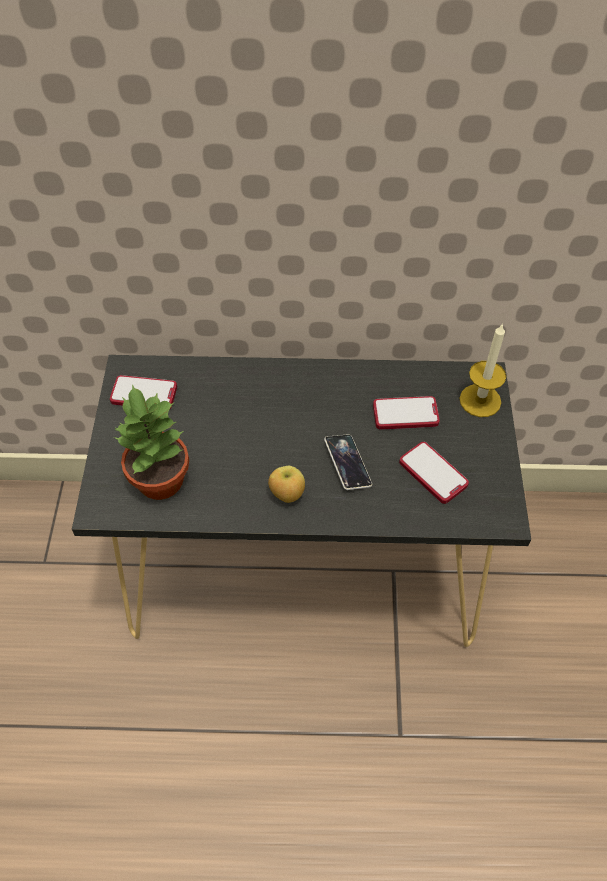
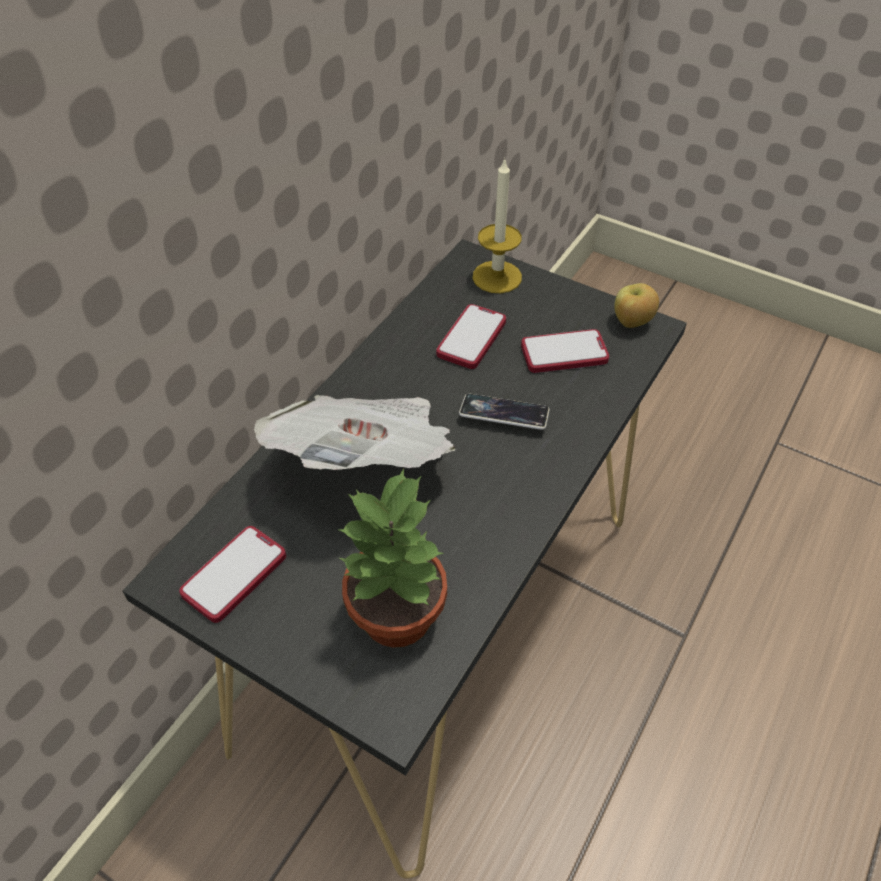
camera: 60 degrees left, 5 degrees down
(260, 411) = (367, 461): none -> newspaper
(287, 494) = (509, 489): apple -> apple (631, 322)

